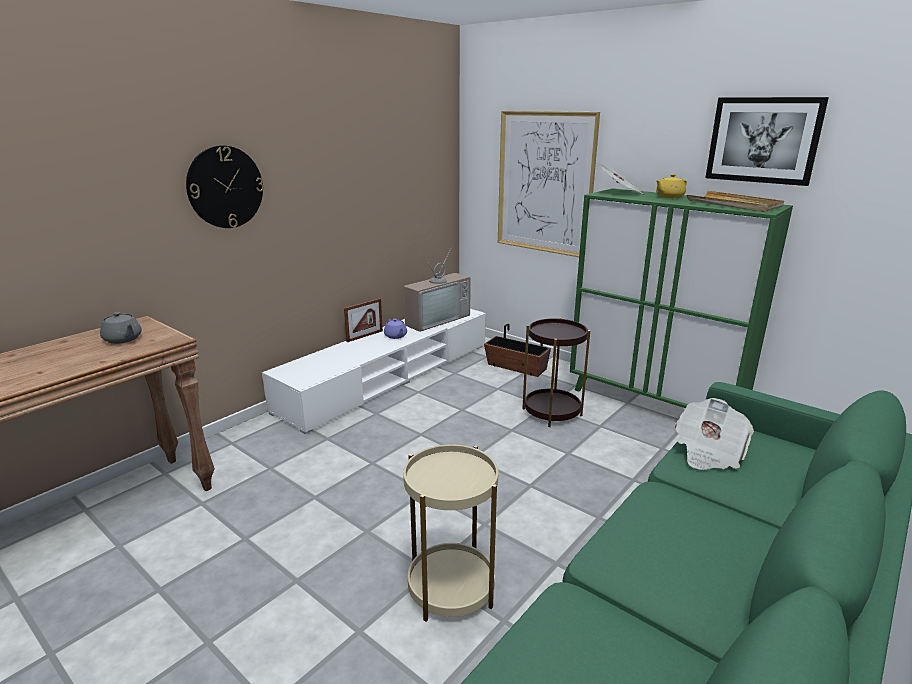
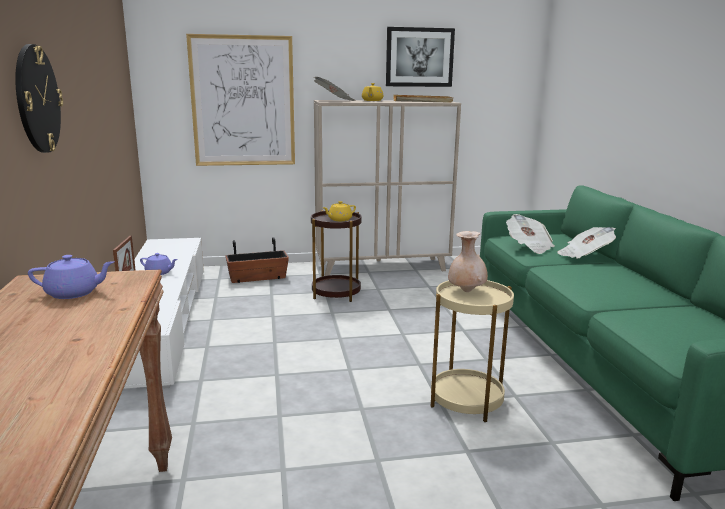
camera: 50 degrees left, 5 degrees down
(123, 339) = (74, 293): grey teapot -> purple teapot
(435, 319) = (166, 252): television -> none
(459, 466) = (466, 291): none -> beige vase
(560, 333) = (339, 219): none -> yellow teapot
(653, 403) = (382, 267): green cabinet -> beige cabinet
(763, 503) = (584, 255): none -> newspaper

